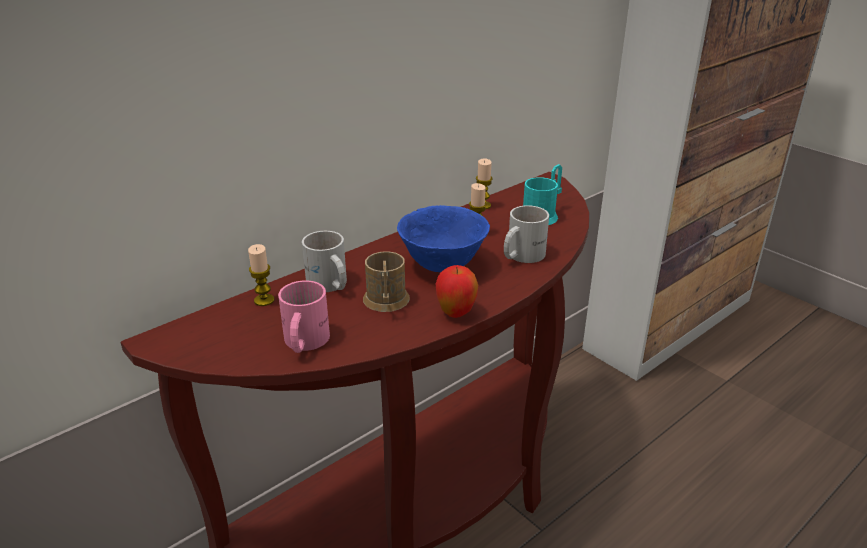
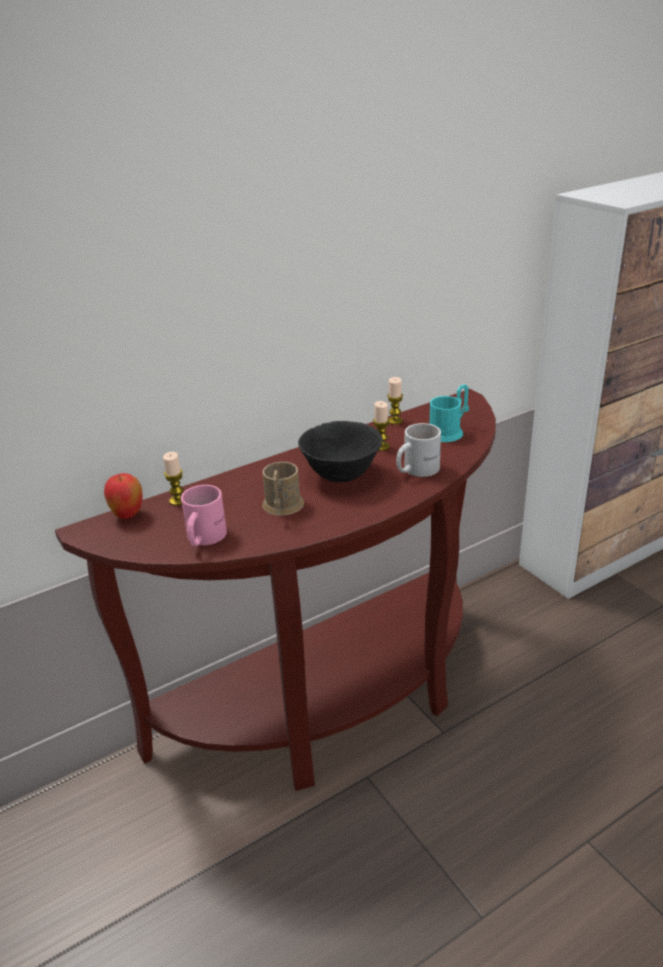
camera: 10 degrees right, 0 degrees up
(329, 285) = (236, 490): white mug -> none
(443, 265) = (342, 475): blue bowl -> black bowl
(456, 313) = (341, 519): apple -> apple (128, 515)

